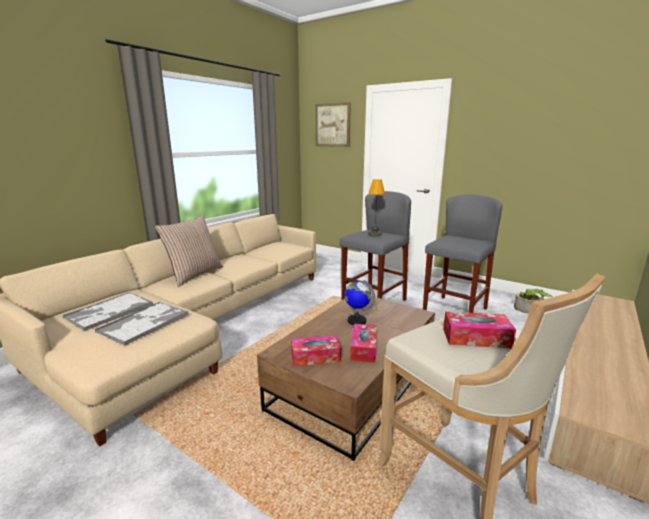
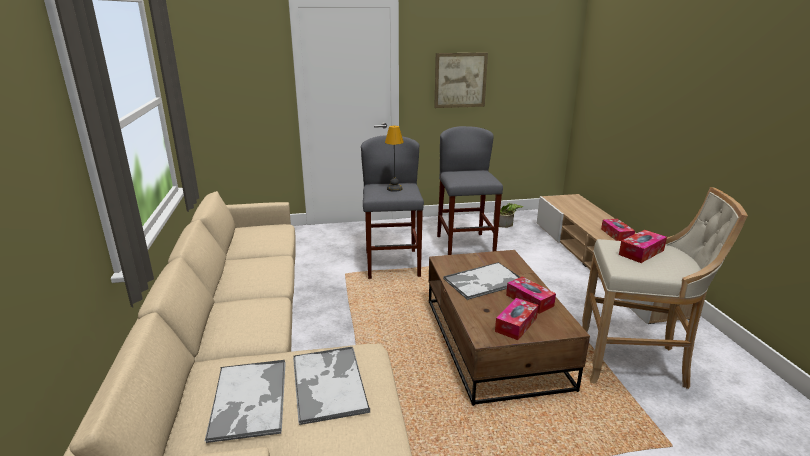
camera: 45 degrees left, 5 degrees up
(194, 274) = (235, 309): pillow -> none
(332, 125) = (238, 49): picture -> picture (460, 80)
(356, 321) = (483, 282): globe -> tray
(608, 349) = (616, 234): none -> tissue box

